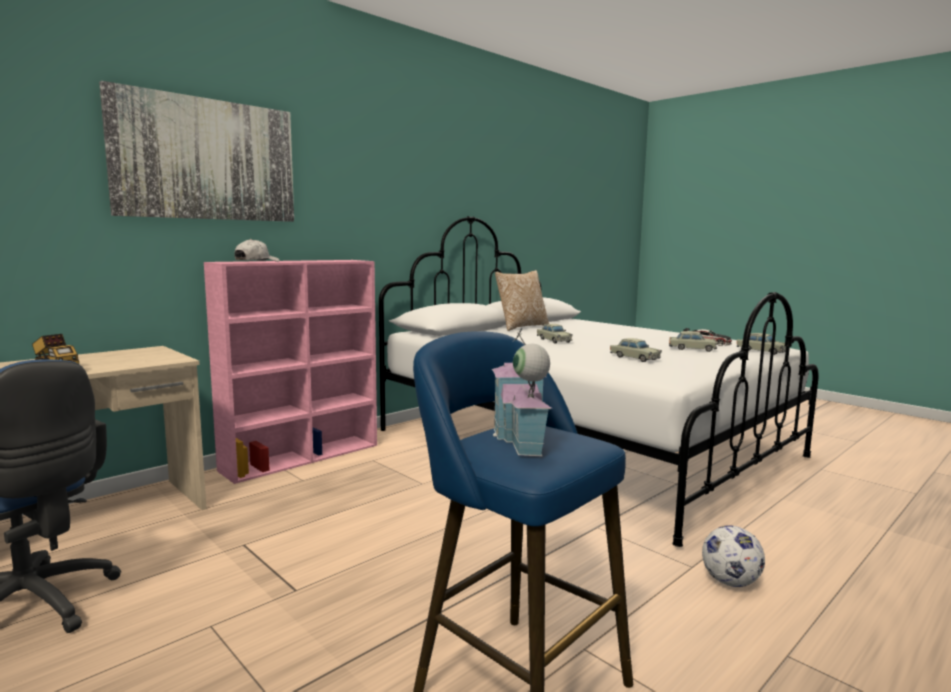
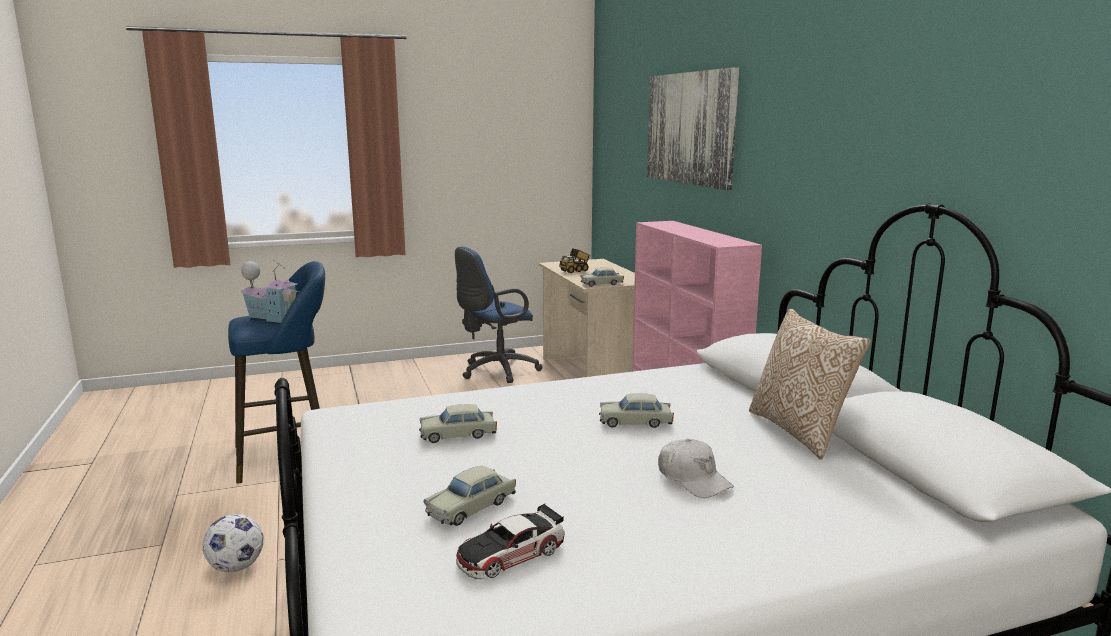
camera: 115 degrees right, 5 degrees up
(256, 261) = (672, 226): white cap -> white cap (693, 479)
(761, 351) = (374, 577): beige toy car -> beige toy car (601, 284)

